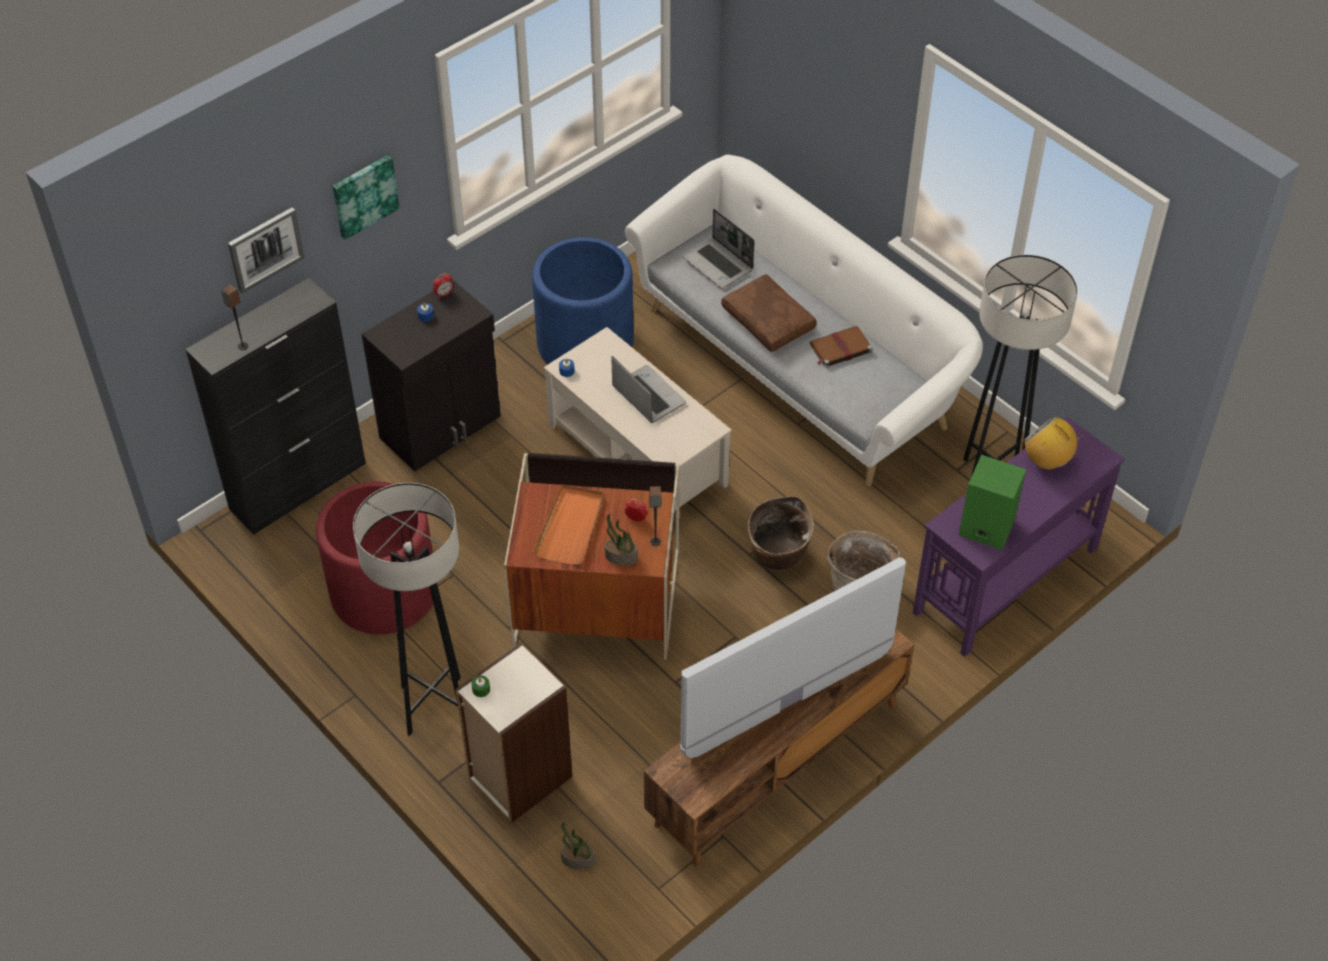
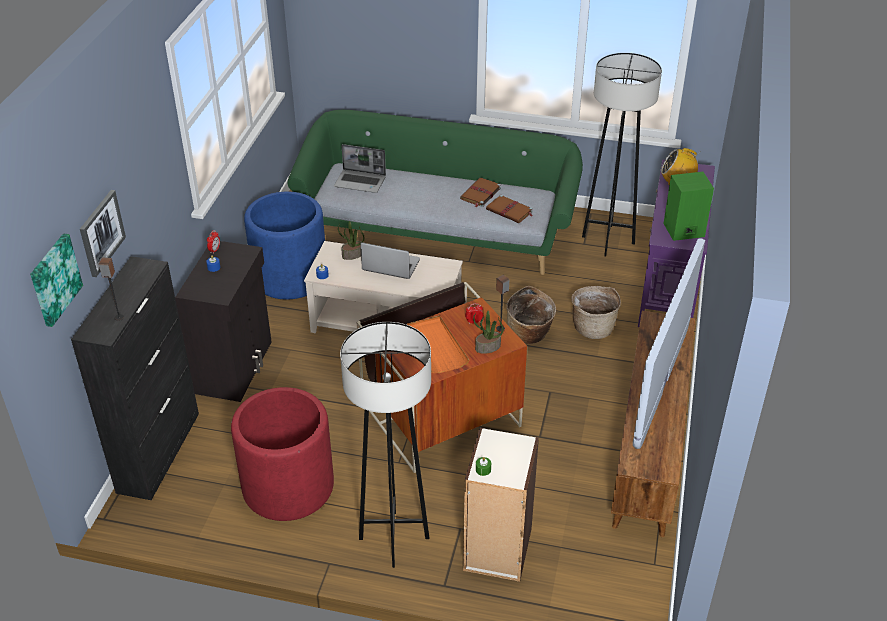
camera: 35 degrees left, 10 degrees down
(364, 195) = (147, 175): picture -> picture (54, 279)
(577, 860) = (586, 578): potted plant -> potted plant (352, 255)
(769, 320) = (423, 197): brown pillow -> none
(799, 364) = (438, 231): white sofa -> green sofa
(852, 389) = (510, 211): none -> brown book

